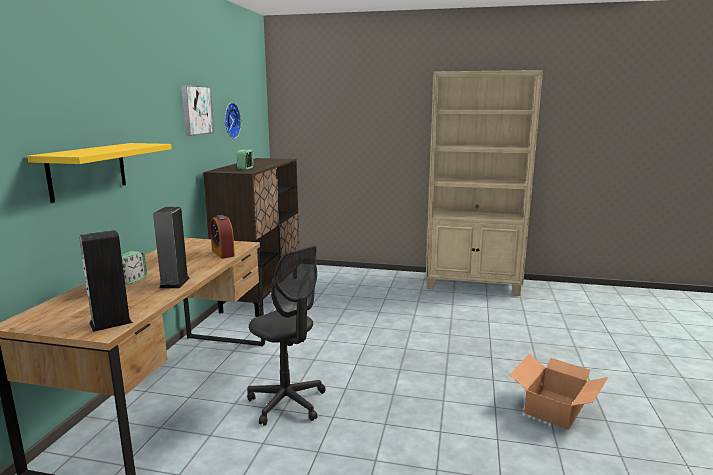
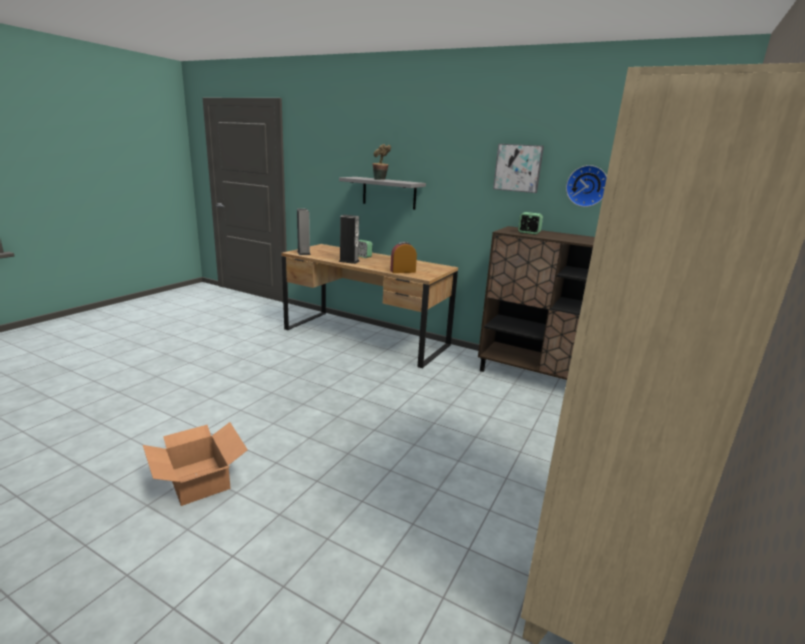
camera: 105 degrees right, 5 degrees up
(88, 171) = (389, 193): yellow shelf -> grey shelf
(121, 148) = (380, 180): none -> potted plant
(287, 403) = (328, 366): grey office chair -> none

